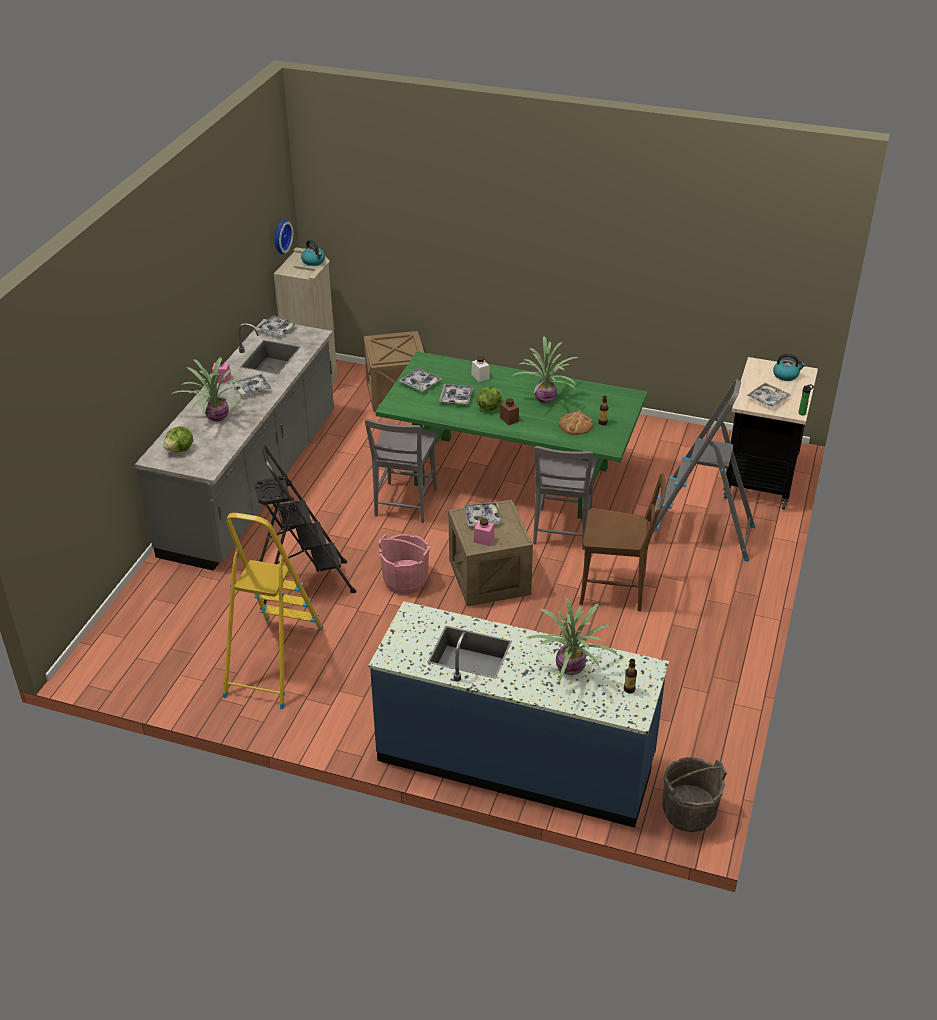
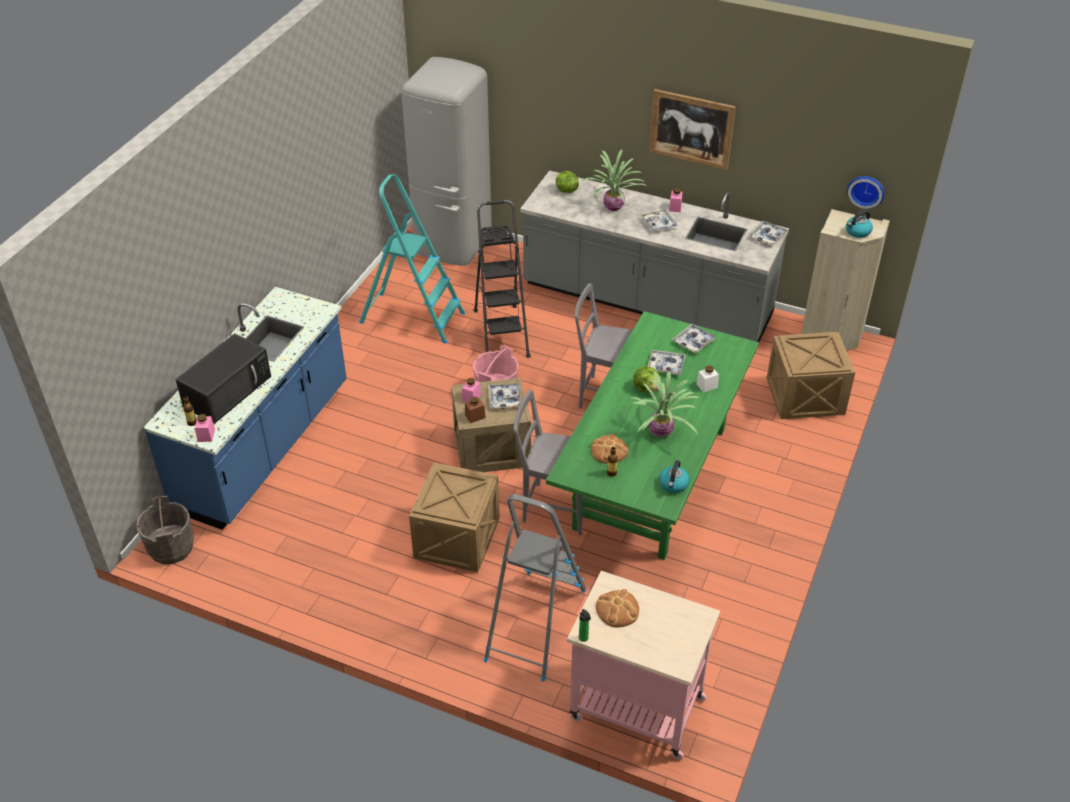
camera: 95 degrees right, 5 degrees up
(127, 641) = (452, 245): none -> grey fridge
(197, 297) = (691, 129): none -> picture
(274, 660) = (413, 318): yellow step ladder -> turquoise step ladder
(509, 419) = (623, 401): brown jar -> brown jar (475, 416)
(569, 669) = (228, 390): potted plant -> black microwave
(617, 590) = (456, 539): brown chair -> crate
(645, 673) = (206, 435): none -> pink jar
(761, 479) = (636, 709): black cart -> pink cart
(768, 399) = (617, 609): tray -> bread
(786, 375) = (672, 641): kettle -> kettle (673, 484)

